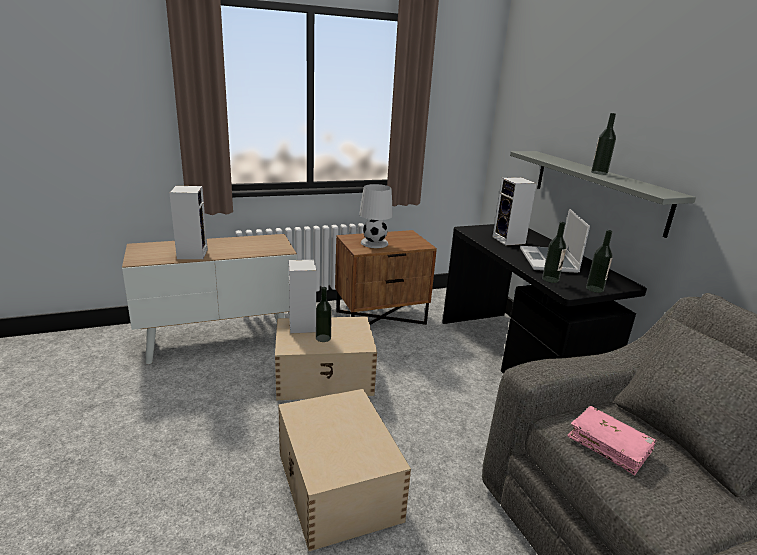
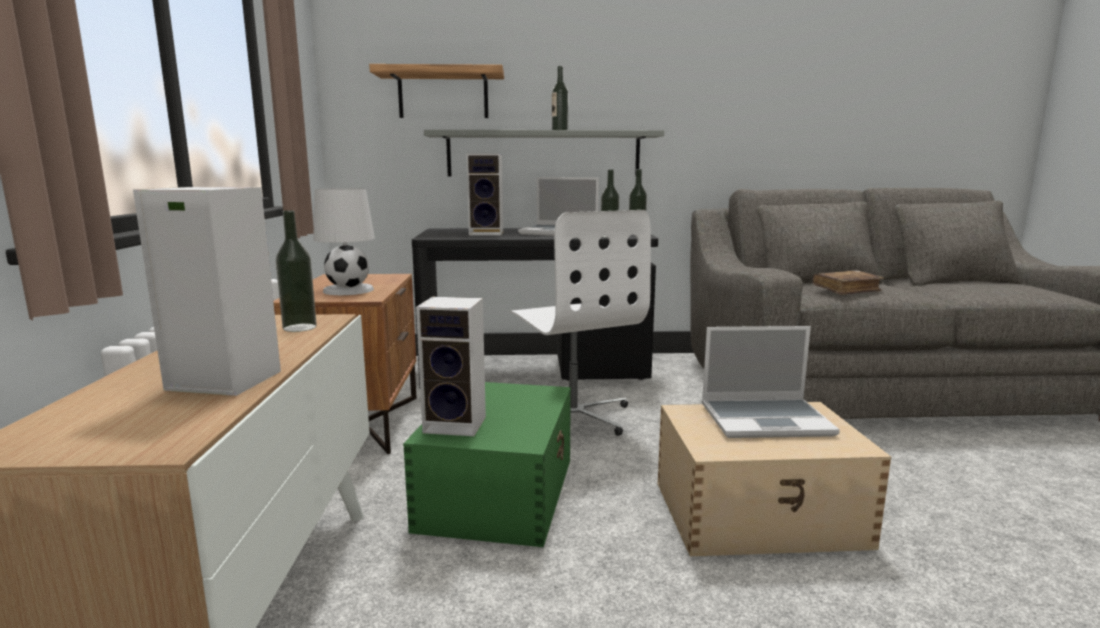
camera: 70 degrees left, 10 degrees down
(323, 338) = (509, 413): bottle -> bottle (299, 327)
(325, 377) = (499, 492): beige storage box -> green storage box
(355, 435) = (766, 420): none -> laptop
(443, 387) = (573, 416): none -> white office chair
(549, 123) = (443, 94): none -> shelf
(609, 445) = (846, 290): pink book -> brown book

